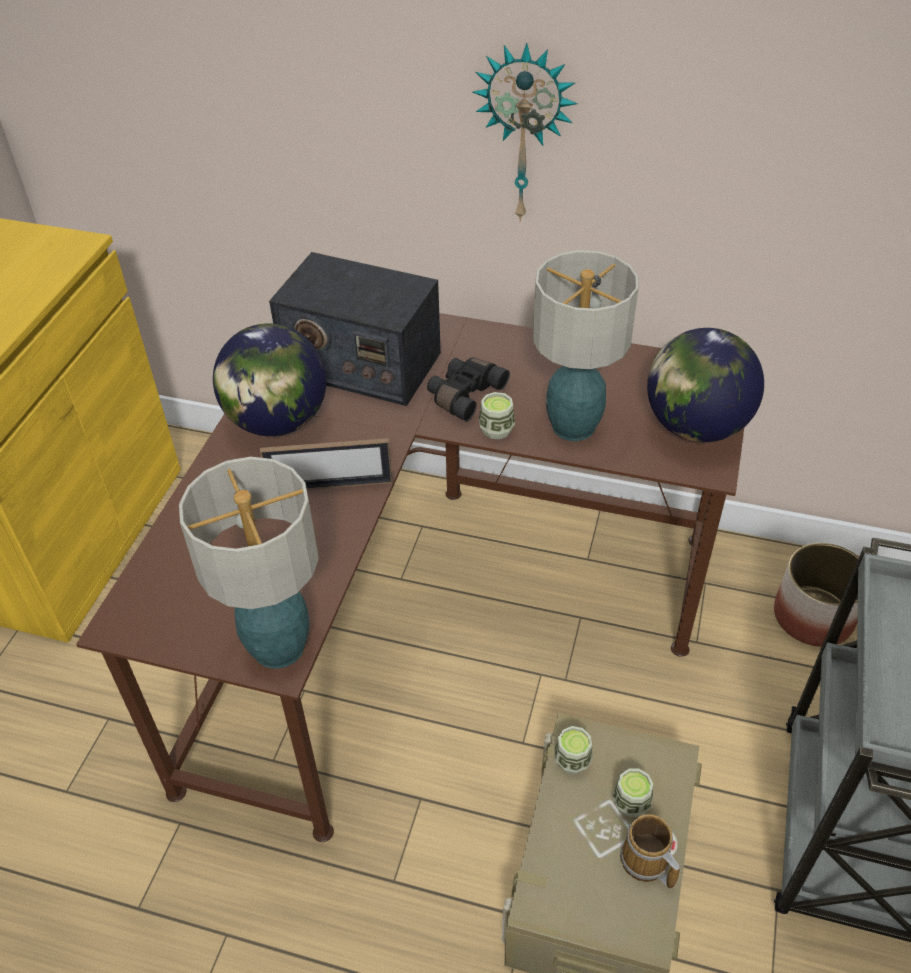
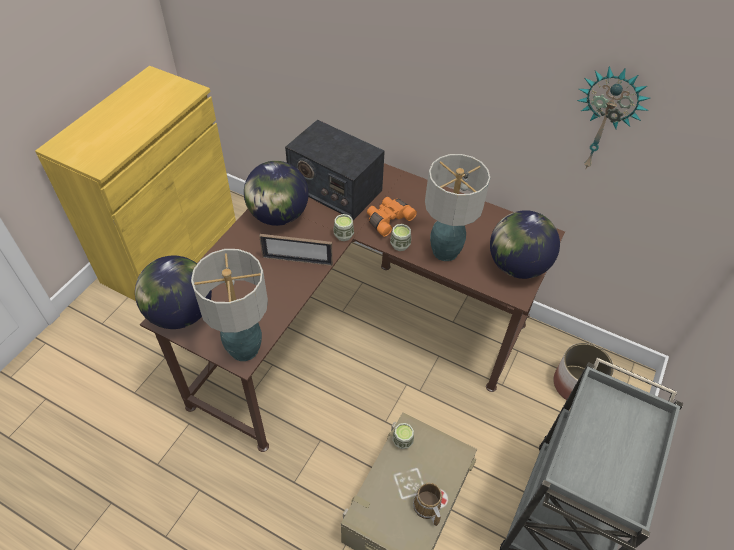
camera: 10 degrees right, 5 degrees up
(148, 611) = (181, 313): none -> globe
(464, 394) = (388, 219): black binoculars -> orange binoculars
(524, 134) = (448, 75): wall clock -> wall clock (605, 119)
(631, 803) = (428, 472): cup -> cup (343, 235)

